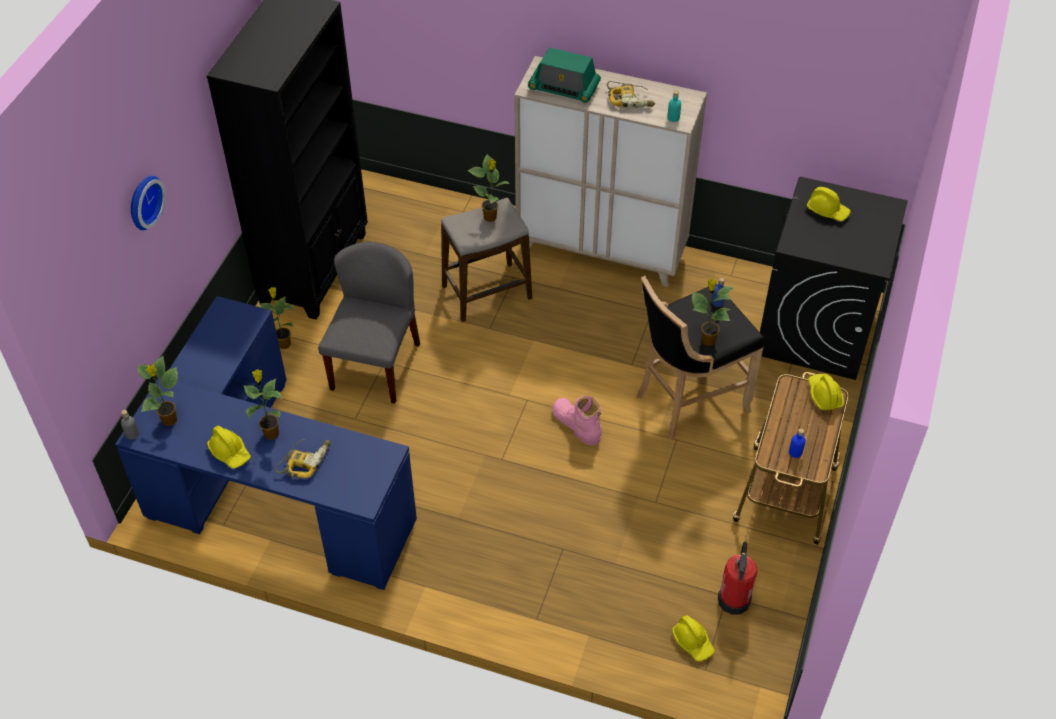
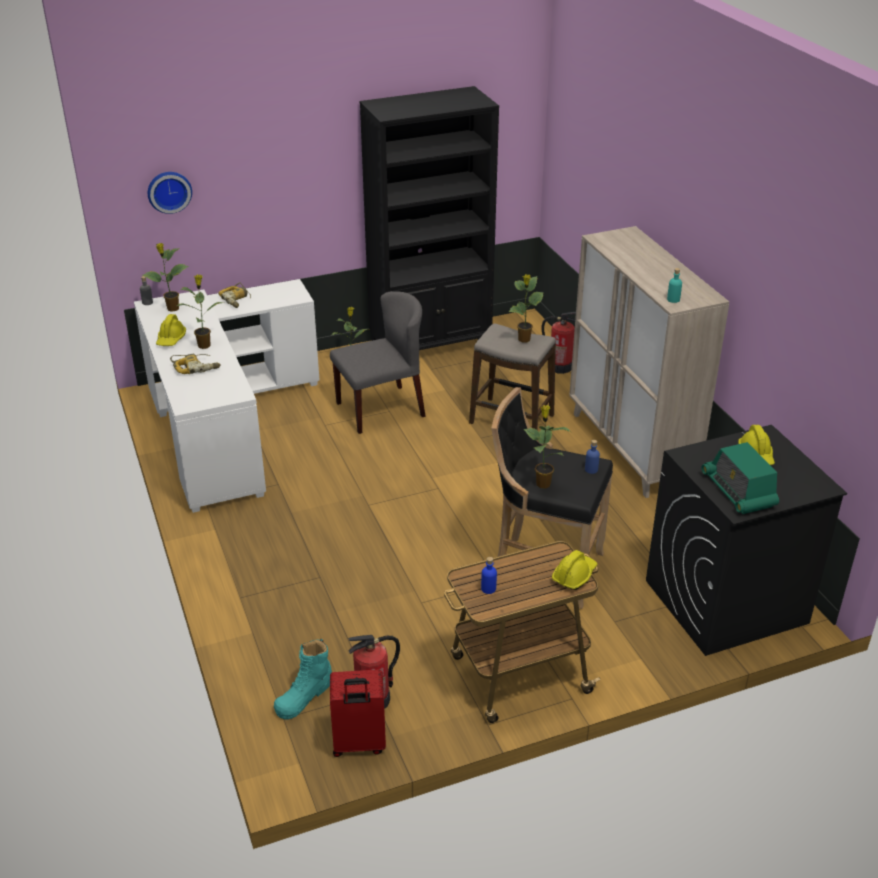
camera: 50 degrees right, 15 degrees down
(143, 201) = (248, 149): wall clock -> wall clock (169, 191)
(268, 492) = (222, 424): blue desk -> white desk
(448, 212) = (559, 367): none -> fire extinguisher
(564, 87) = (623, 248): radio -> radio (738, 491)
(576, 425) = (445, 523): pink boot -> none
(630, 99) = (660, 276): power drill -> power drill (237, 299)
(693, 642) = (304, 696): yellow hard hat -> turquoise boot
(772, 637) = (359, 744): none -> red suitcase

